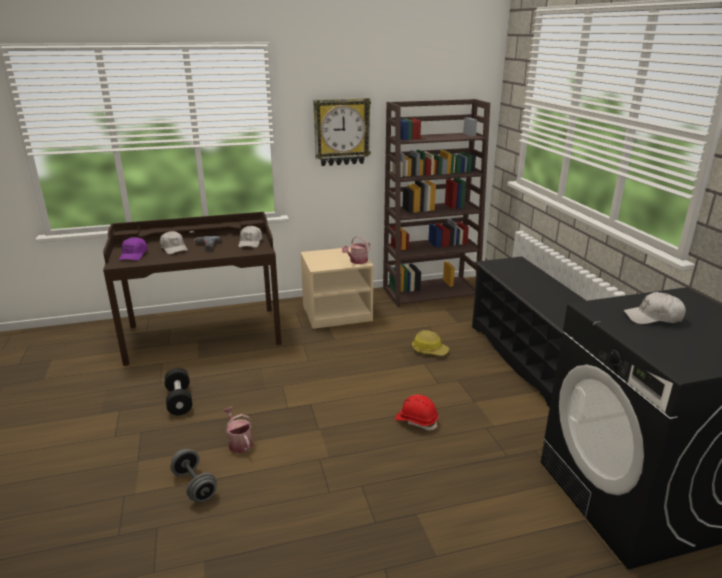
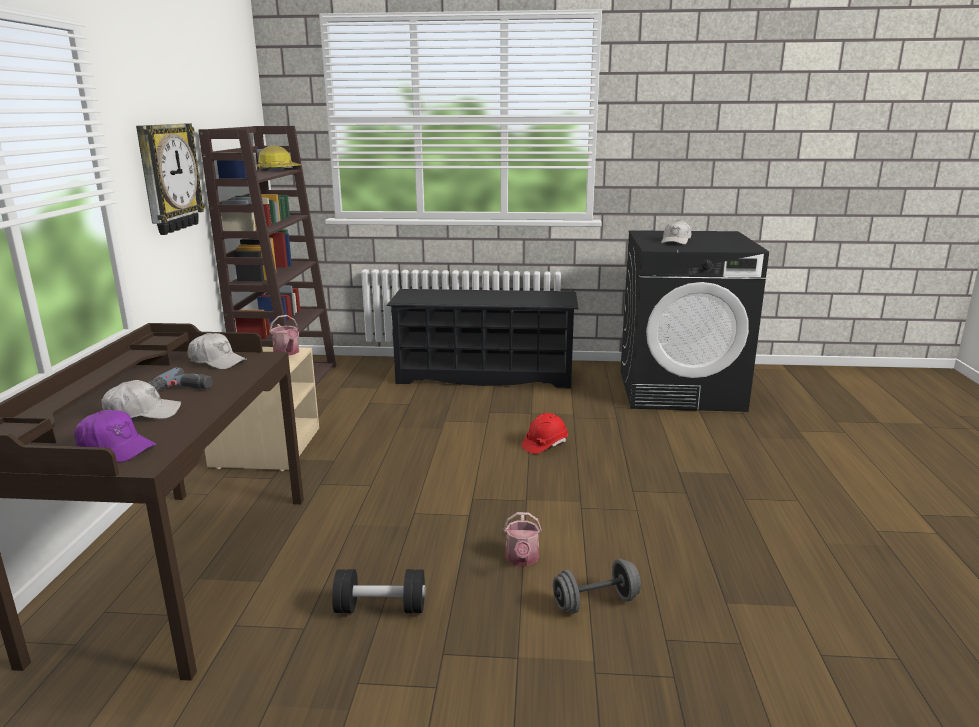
camera: 70 degrees left, 5 degrees down
(239, 442) = (522, 559): watering can -> watering can turned 75 degrees counterclockwise
(429, 350) = (420, 412): hard hat -> hard hat (278, 170)

